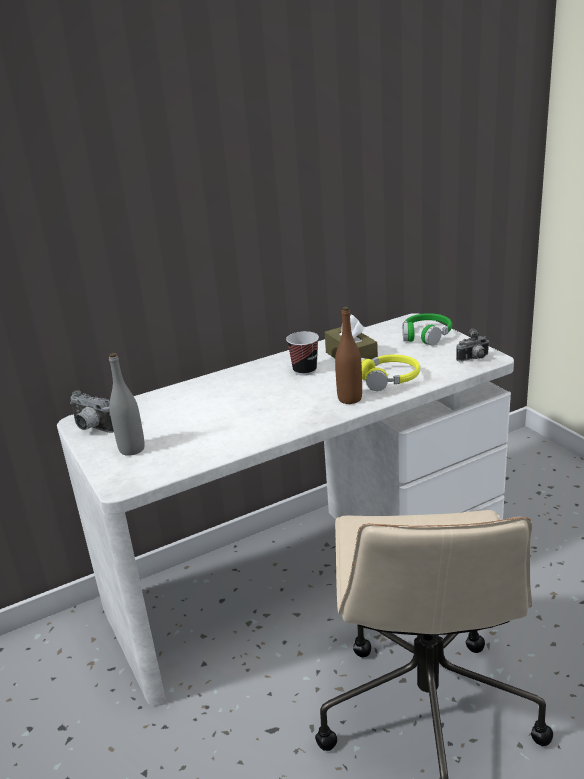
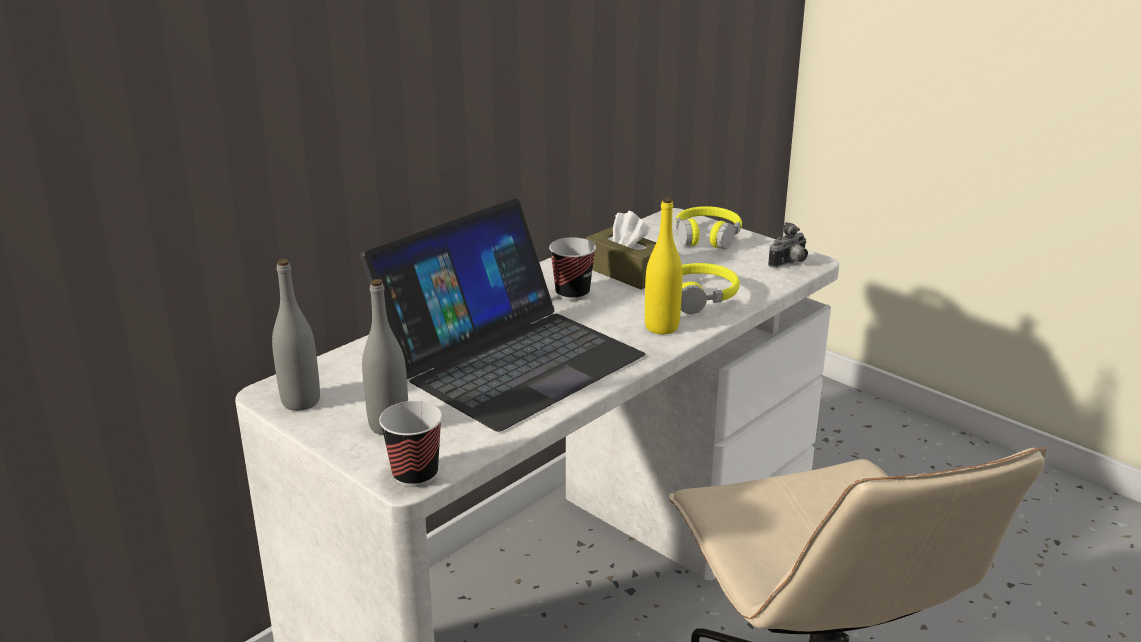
camera: 20 degrees left, 0 degrees up
(91, 428) = (301, 401): camera -> grey bottle
(126, 483) = (415, 475): none -> cup
(234, 411) = (508, 358): none -> laptop
(349, 399) = (661, 327): brown bottle -> yellow bottle
(426, 335) = (707, 236): green headphones -> yellow headphones

